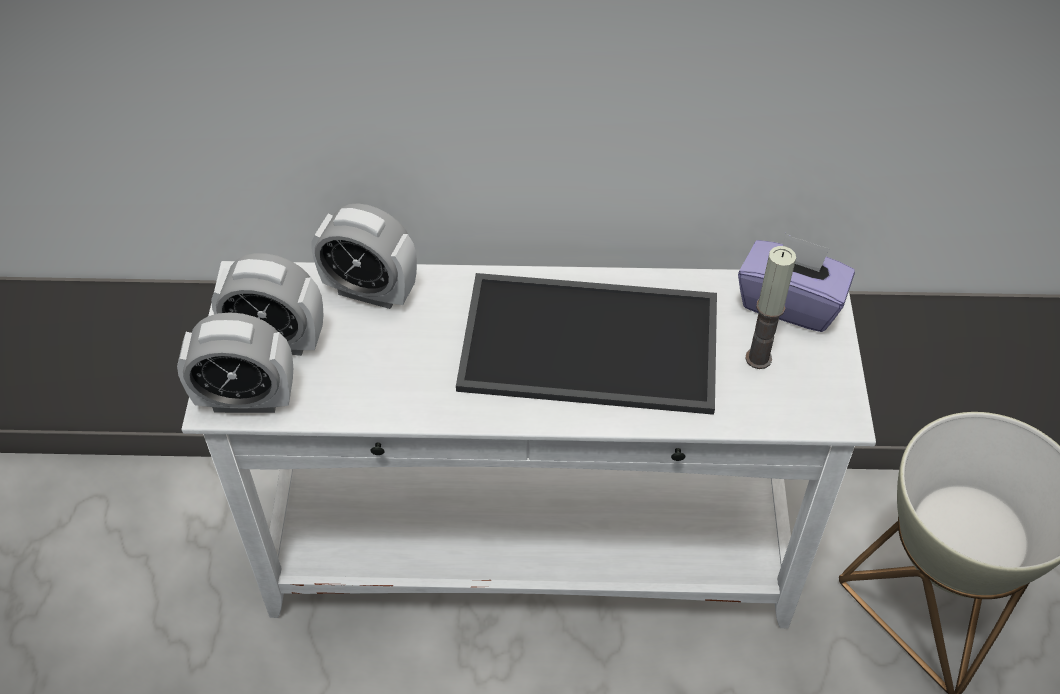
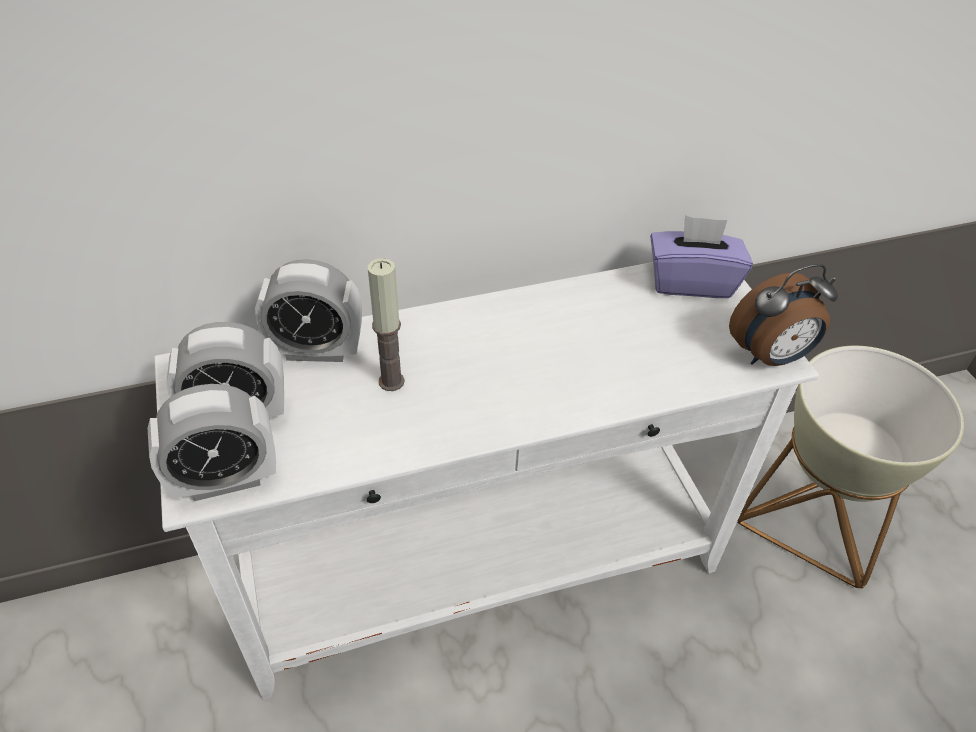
camera: 20 degrees left, 5 degrees down
(586, 346) = (539, 354): tray -> none
(758, 358) = (689, 330): candle -> candle (391, 381)
(831, 409) = (770, 357): none -> alarm clock

